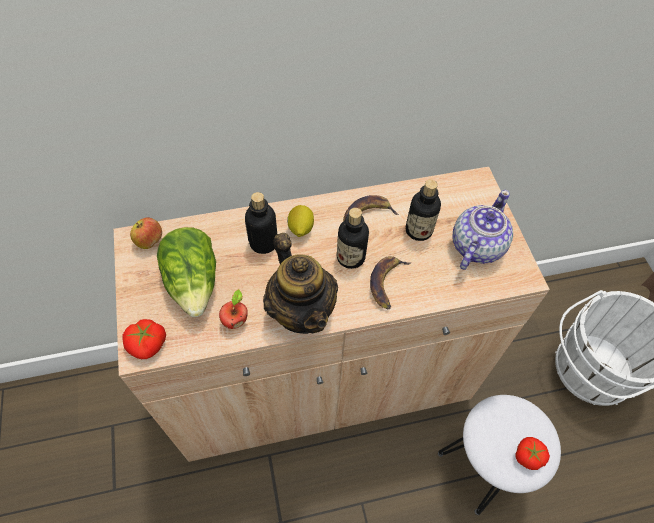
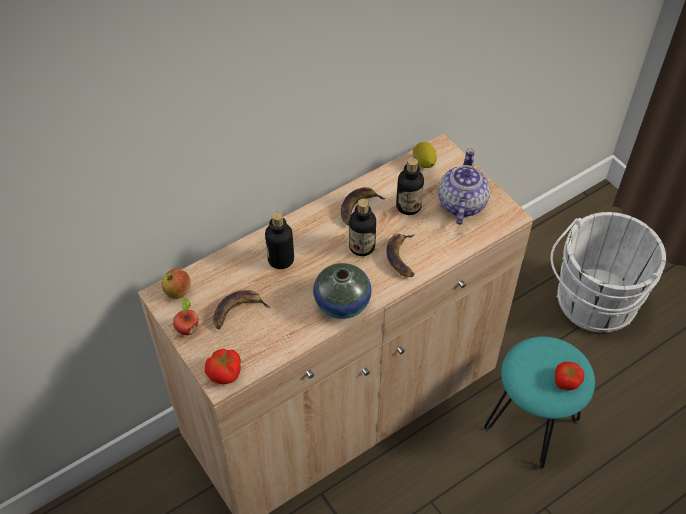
camera: 20 degrees left, 5 degrees down
(194, 282) = (237, 311): lettuce -> banana
(235, 320) = (290, 329): apple -> apple (187, 329)
(300, 229) = (307, 237): lemon -> lemon (423, 163)
(302, 311) = (342, 303): teapot -> vase
(483, 465) = (530, 424): white stool -> turquoise stool

